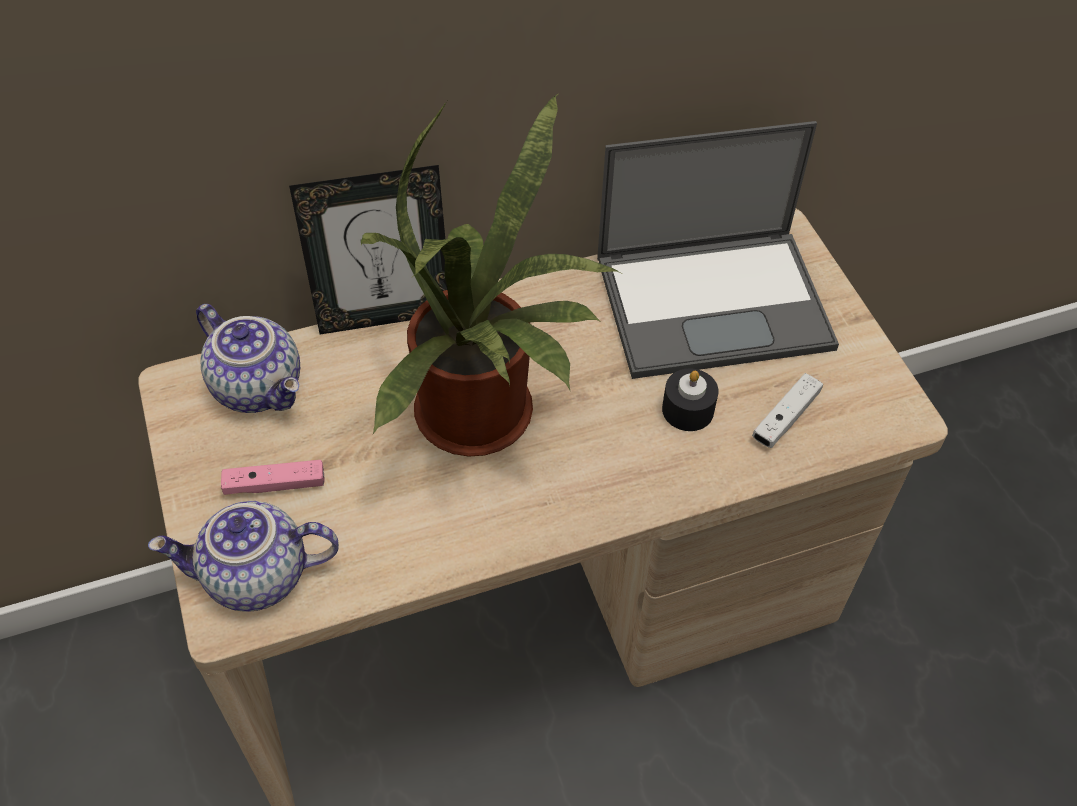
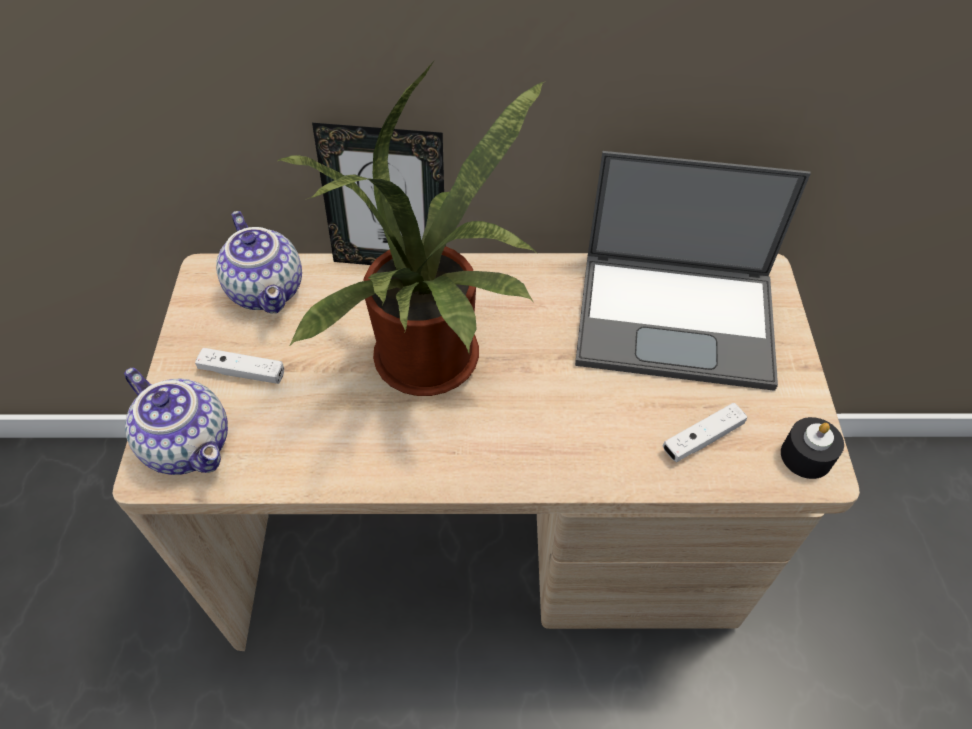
camera: 20 degrees right, 0 degrees up
(255, 578) = (191, 444): teapot -> teapot turned 150 degrees counterclockwise
(275, 484) = (242, 372): pink game controller -> white game controller
(688, 410) = (614, 406): black candle -> black candle (806, 456)

